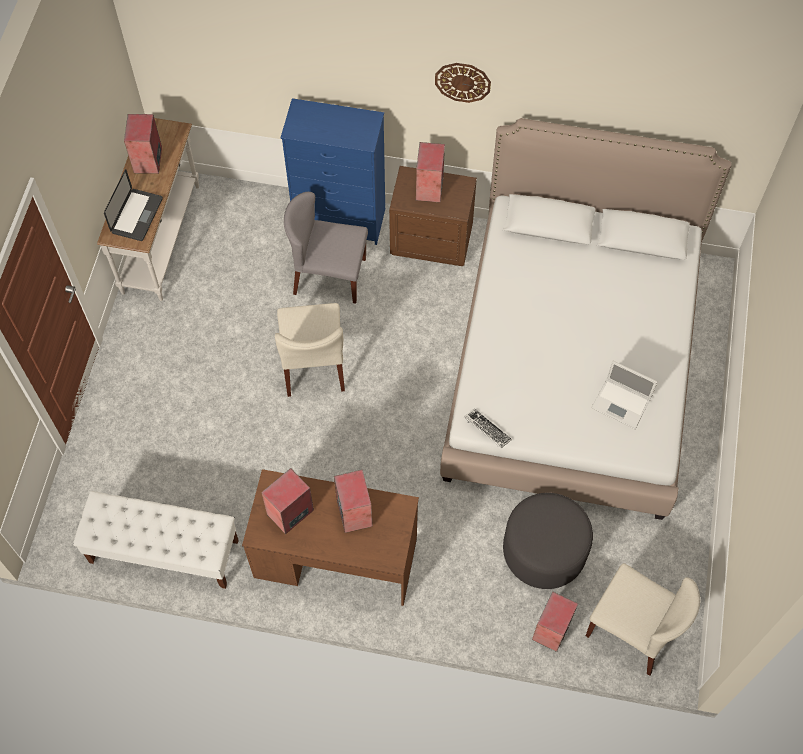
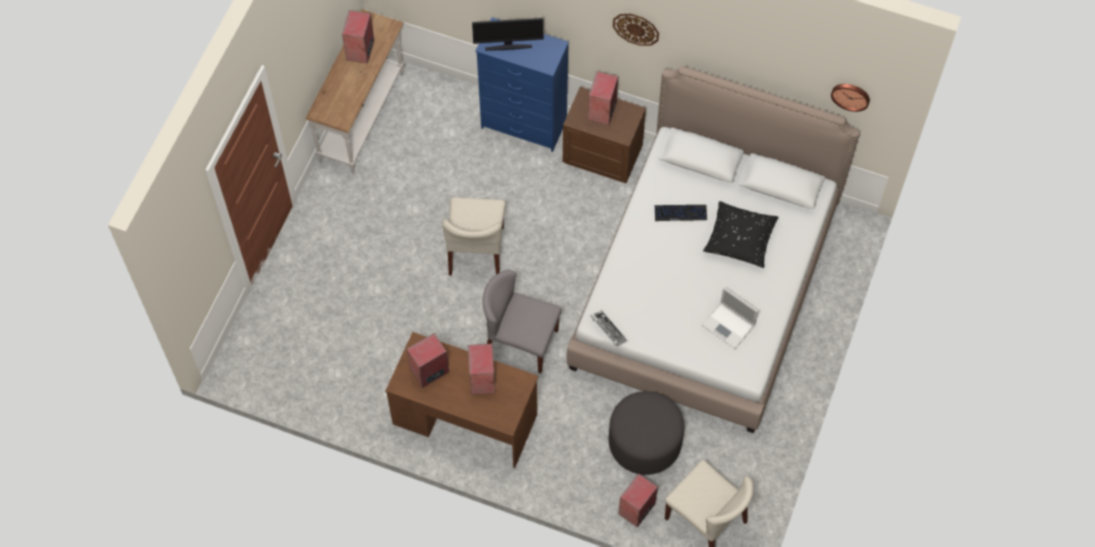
camera: 10 degrees right, 0 degrees up
(137, 215) = (343, 98): laptop -> none
(163, 551) = (320, 390): white bench -> none
(317, 127) = (508, 46): none -> monitor
(329, 276) = (504, 174): grey chair -> grey chair (520, 342)
(539, 286) = (680, 213): none -> keyboard
(611, 304) = (740, 238): none -> black pillow
(721, 120) = (851, 95): none -> wall clock

